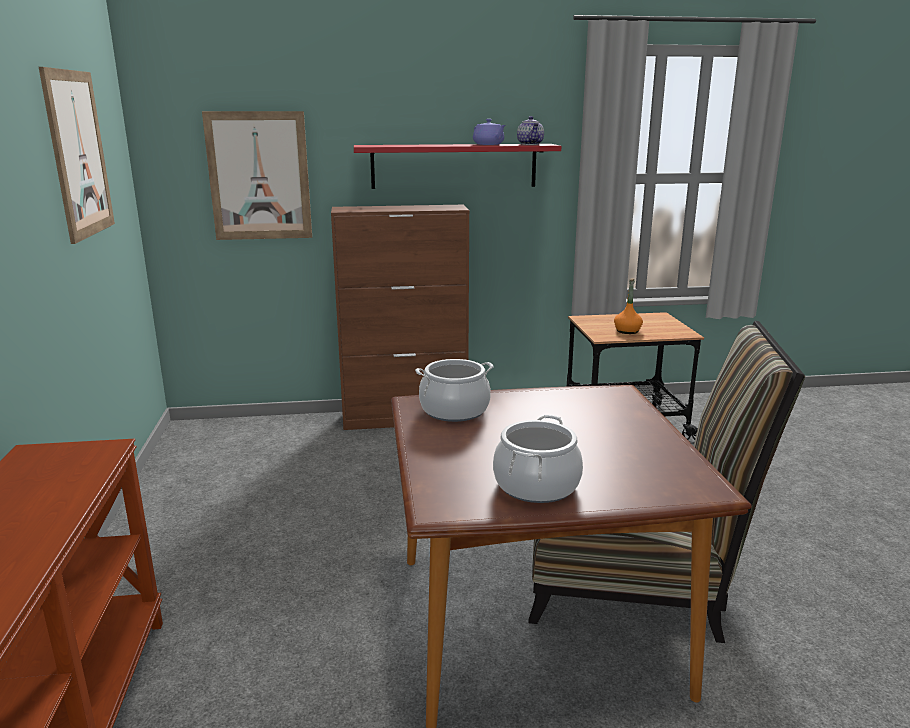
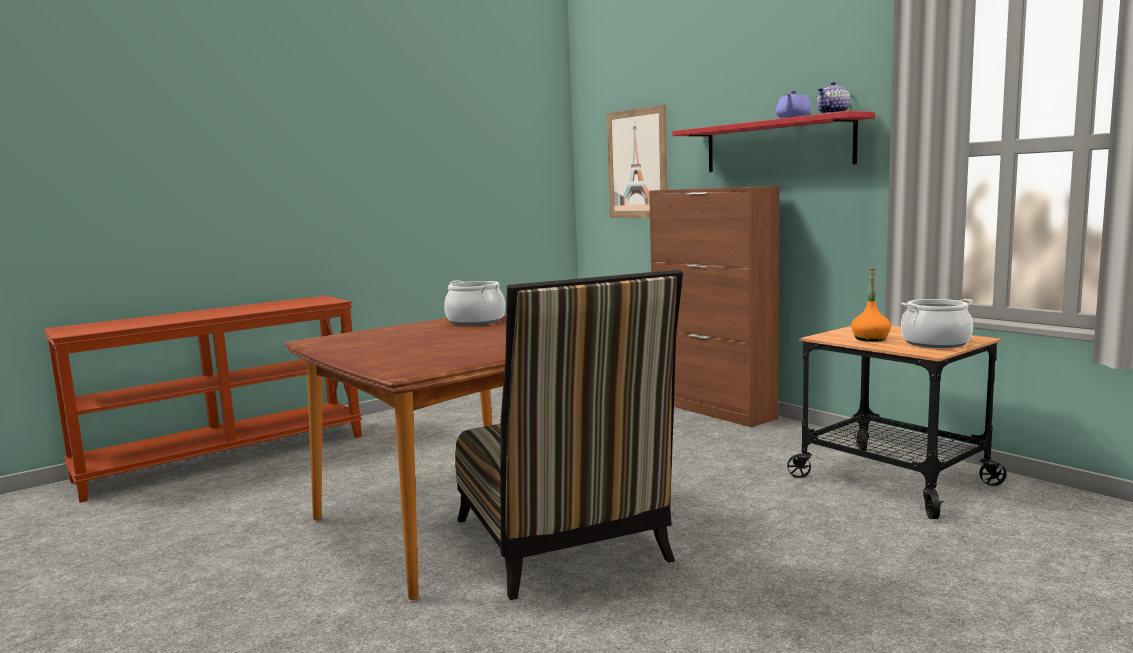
camera: 60 degrees right, 10 degrees down
(78, 154) = (479, 143): picture -> none
(536, 485) = (366, 347): cooking pot -> cooking pot (935, 343)

